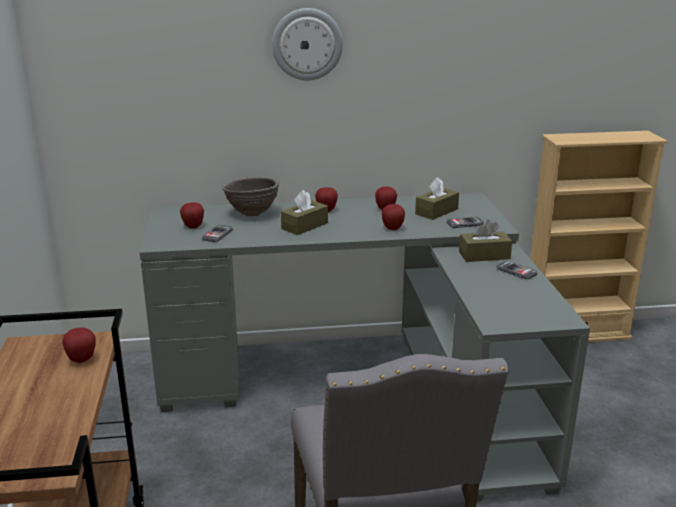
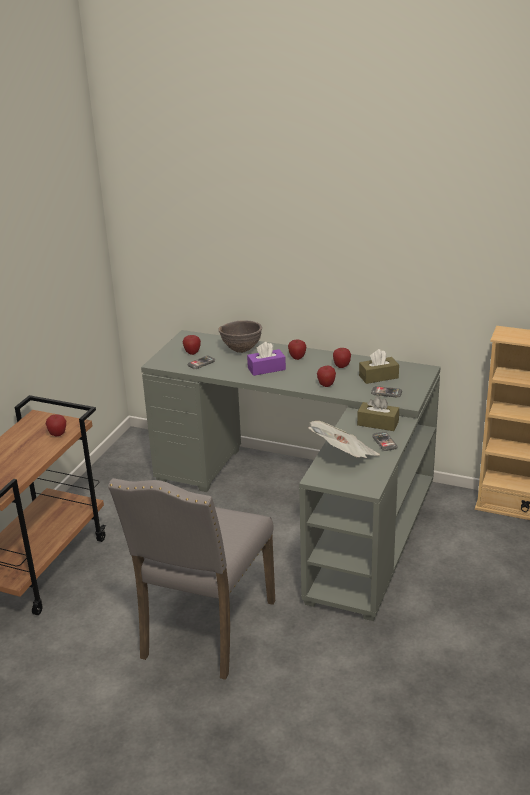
camera: 30 degrees right, 5 degrees up
(304, 226) = (266, 369): brown tissue box -> purple tissue box
(307, 44) = (295, 225): wall clock -> none
(493, 294) = (343, 456): none -> newspaper

